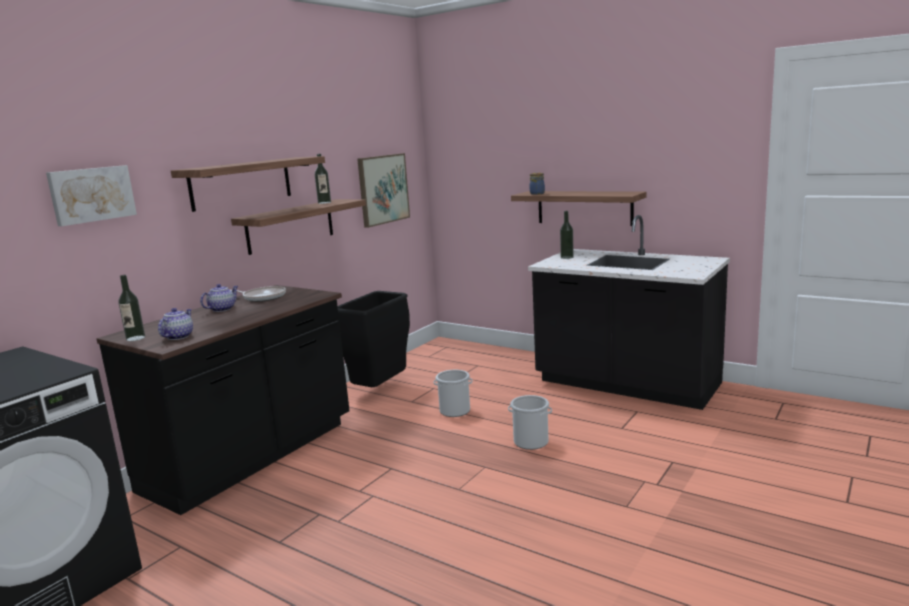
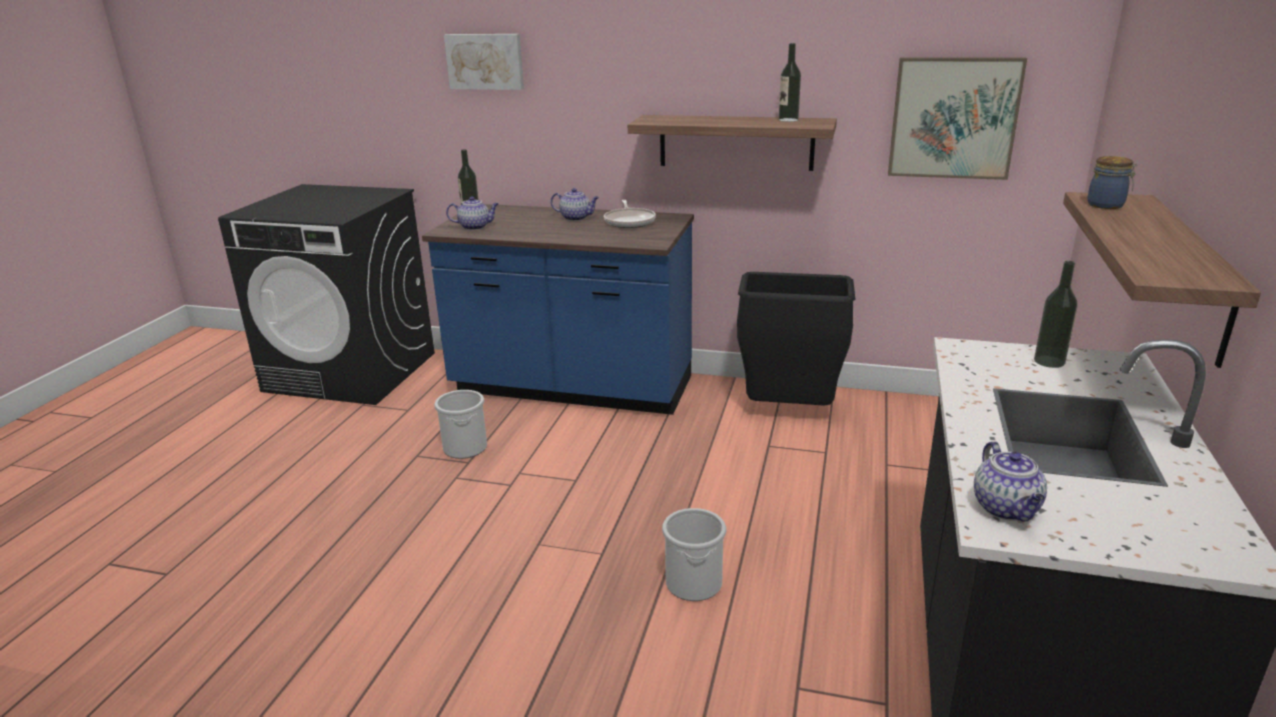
camera: 70 degrees right, 10 degrees up
(241, 183) = (665, 71): shelf -> none
(252, 457) = (572, 388): black counter -> blue counter
(455, 410) = (760, 489): bucket -> bucket (465, 448)
(681, 273) = (1007, 509): none -> teapot

